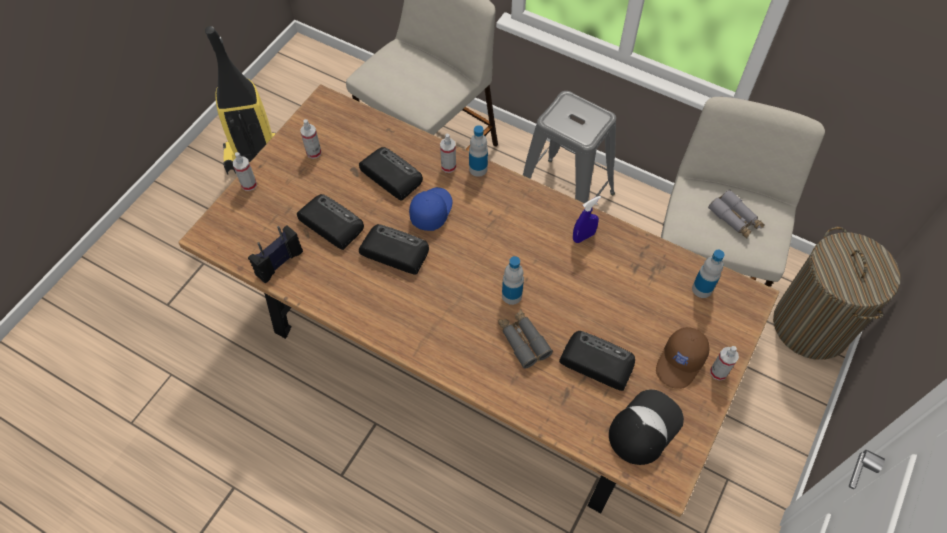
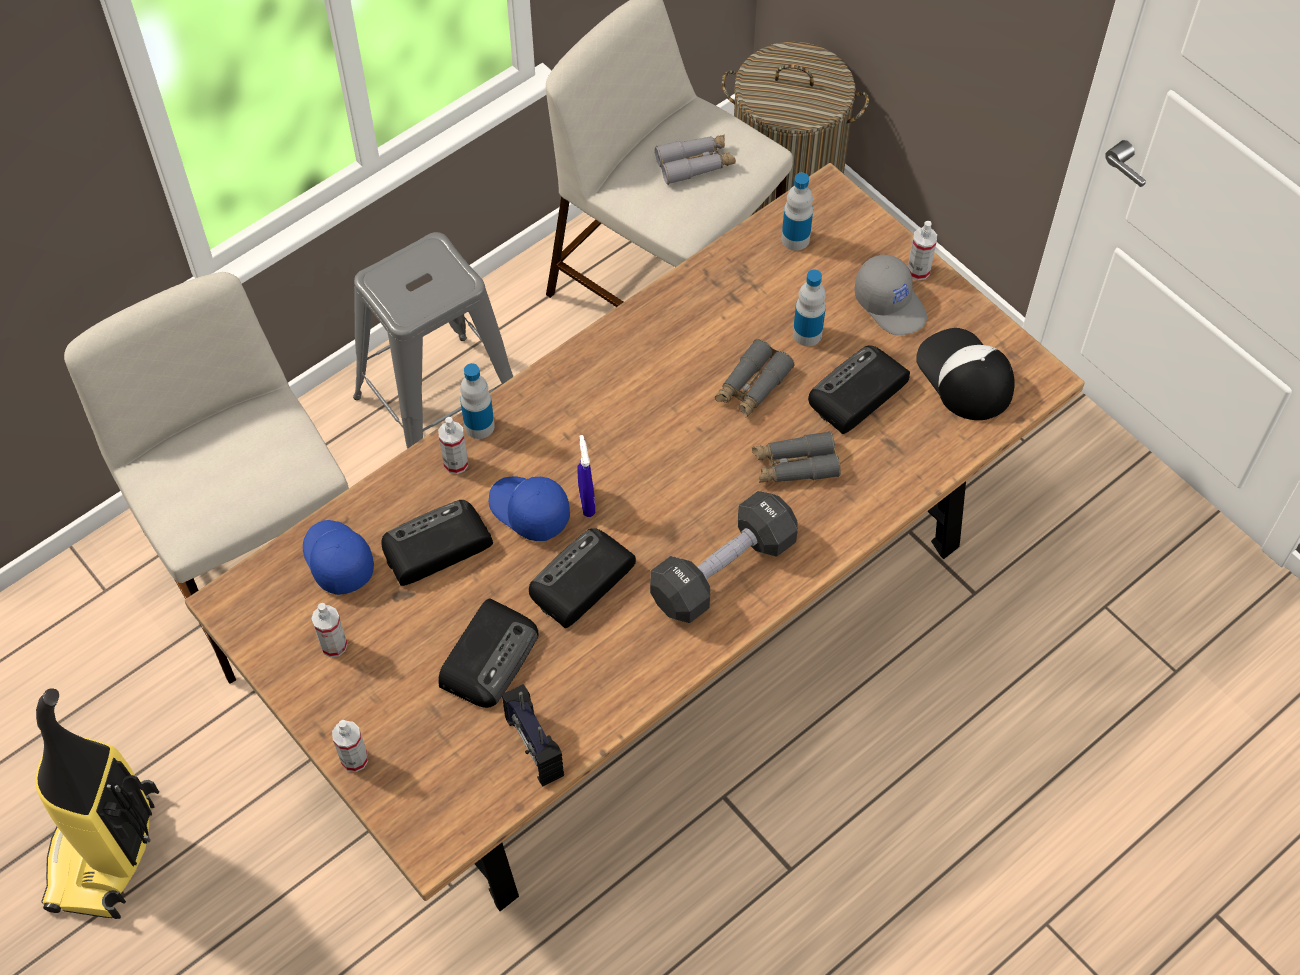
camera: 70 degrees left, 0 degrees up
(330, 223) = (489, 655): radio -> radio turned 150 degrees clockwise
(365, 136) = (336, 560): none -> blue cap
(429, 323) = (723, 570): none -> black dumbbell
(511, 295) = (718, 455): bottle -> bottle (807, 334)
(572, 298) = (752, 386): none -> grey binoculars
(583, 237) = (659, 338): blue spray bottle -> blue spray bottle (587, 502)
(681, 362) = (891, 303): brown cap -> grey cap

